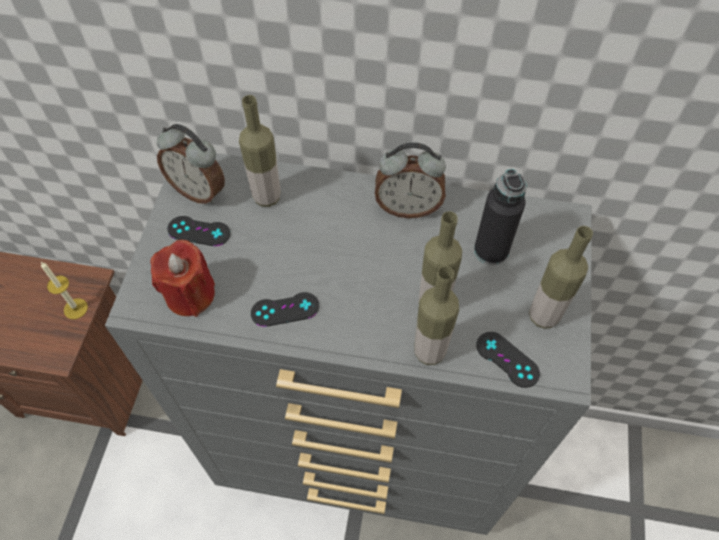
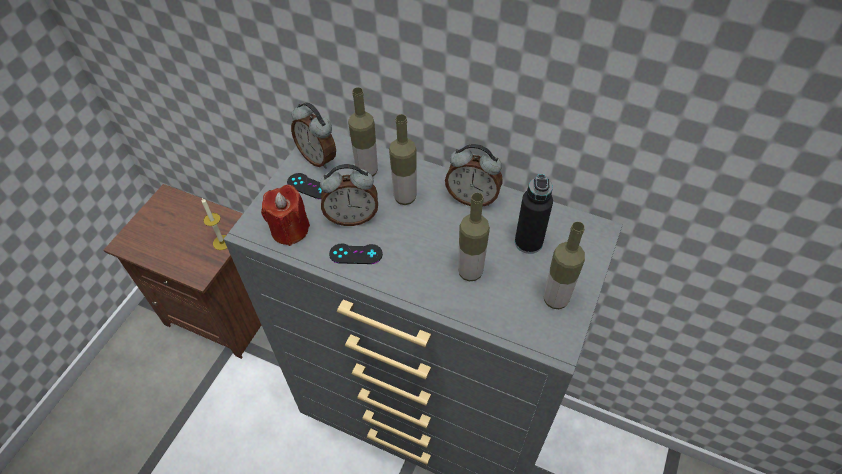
camera: 15 degrees right, 5 degrees down
(266, 261) = (352, 217): none -> alarm clock
(429, 352) = (456, 307): bottle -> bottle (405, 197)
(507, 359) = (516, 325): black game controller -> none

